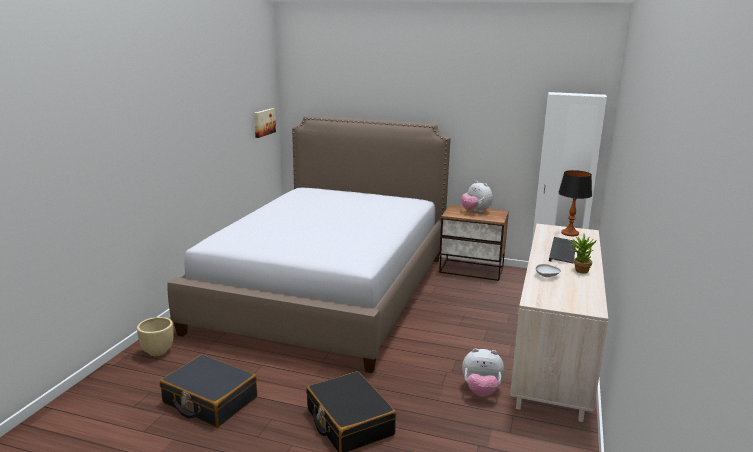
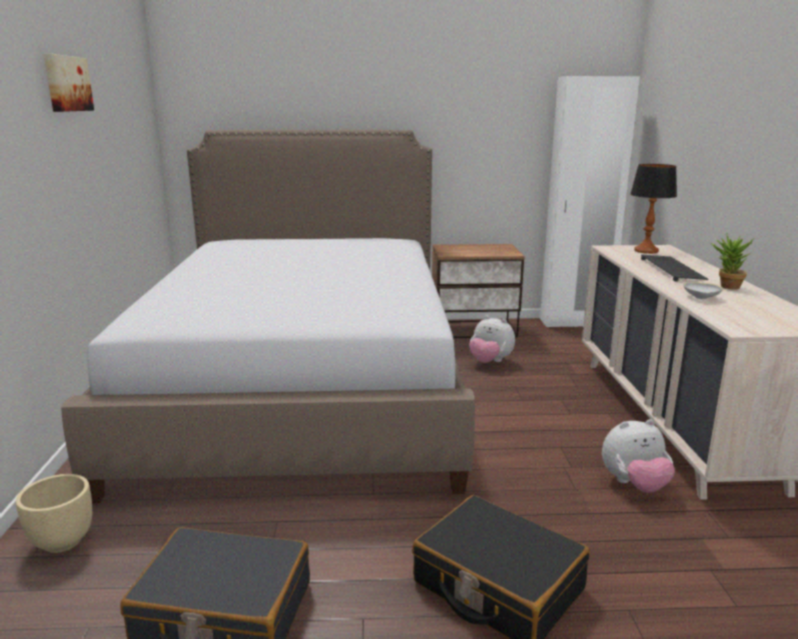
camera: 20 degrees left, 0 degrees up
(263, 122) = (144, 141): picture -> picture (66, 84)
(475, 211) = (475, 248): plush toy -> plush toy (490, 362)

